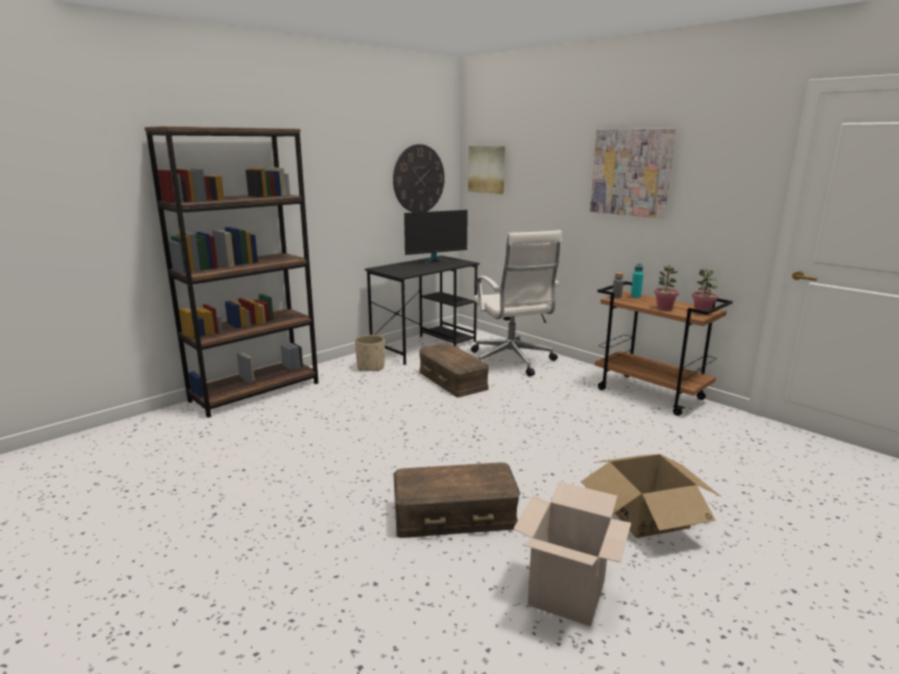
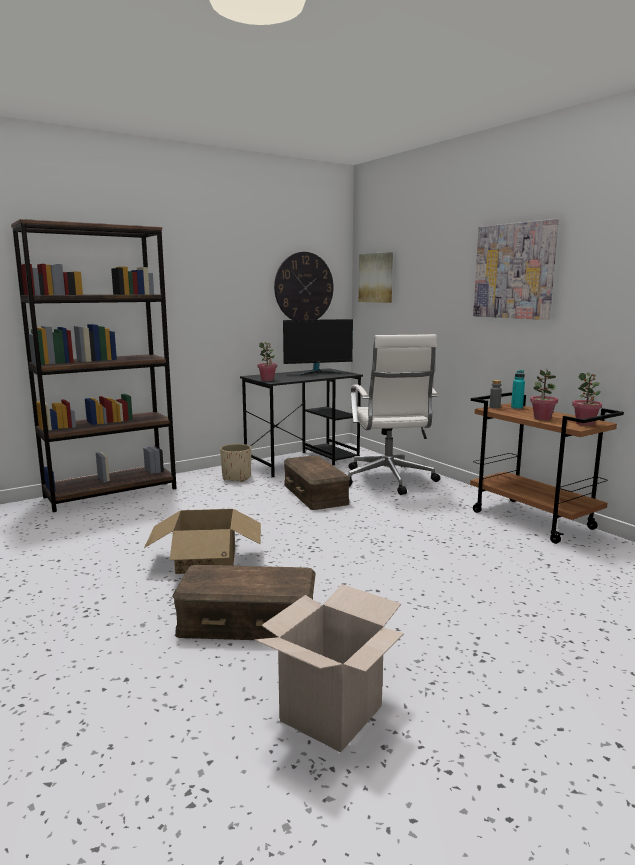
camera: 10 degrees right, 5 degrees down
(396, 273) = (267, 380): none -> potted plant
(646, 515) = (467, 642): cardboard box -> cardboard box (206, 560)

